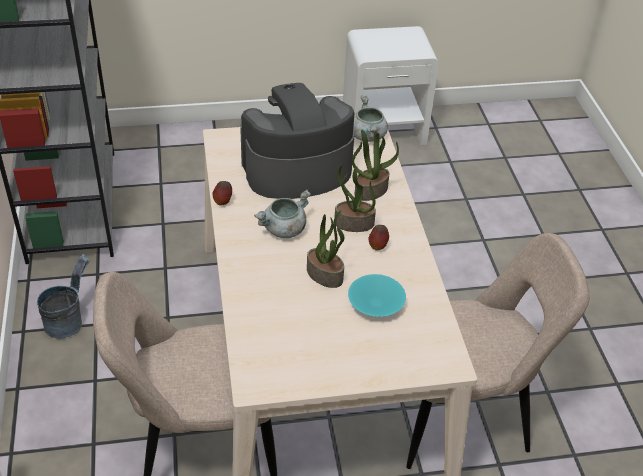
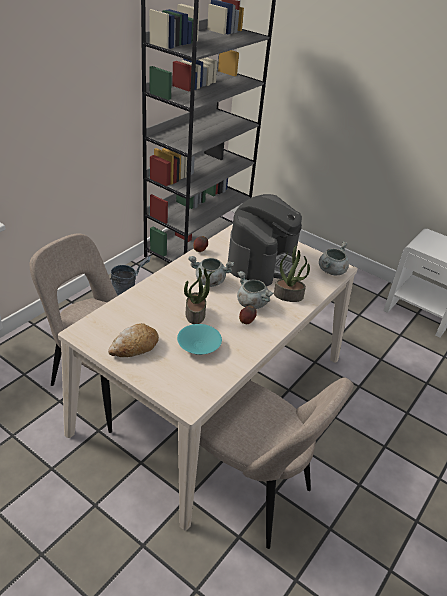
camera: 45 degrees right, 5 degrees down
(296, 169) = (262, 260): coffee machine -> coffee machine turned 90 degrees clockwise
(326, 354) = (134, 347): none -> bread
(353, 224) = (251, 303): potted plant -> grey cooking pot

